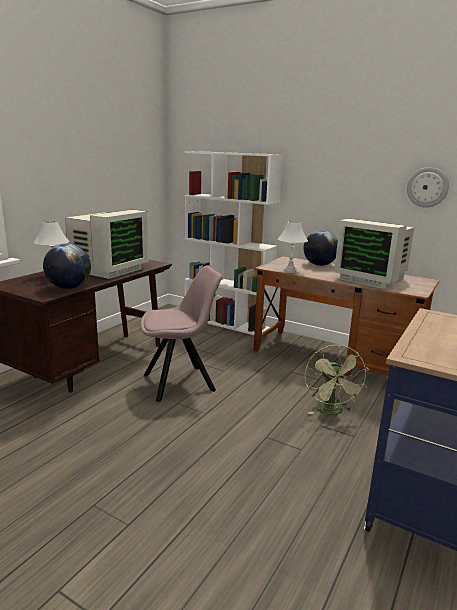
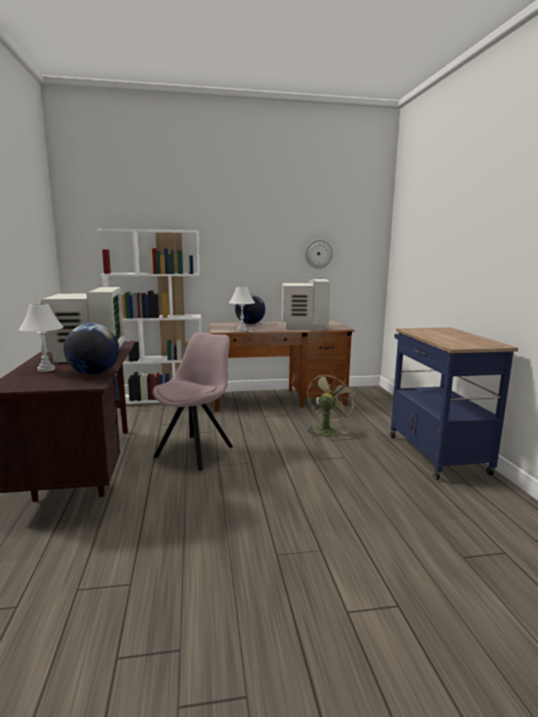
camera: 40 degrees left, 5 degrees down
(331, 412) = (326, 430): green fan -> green fan turned 105 degrees counterclockwise
(371, 279) = (303, 326): monitor -> monitor turned 90 degrees counterclockwise

